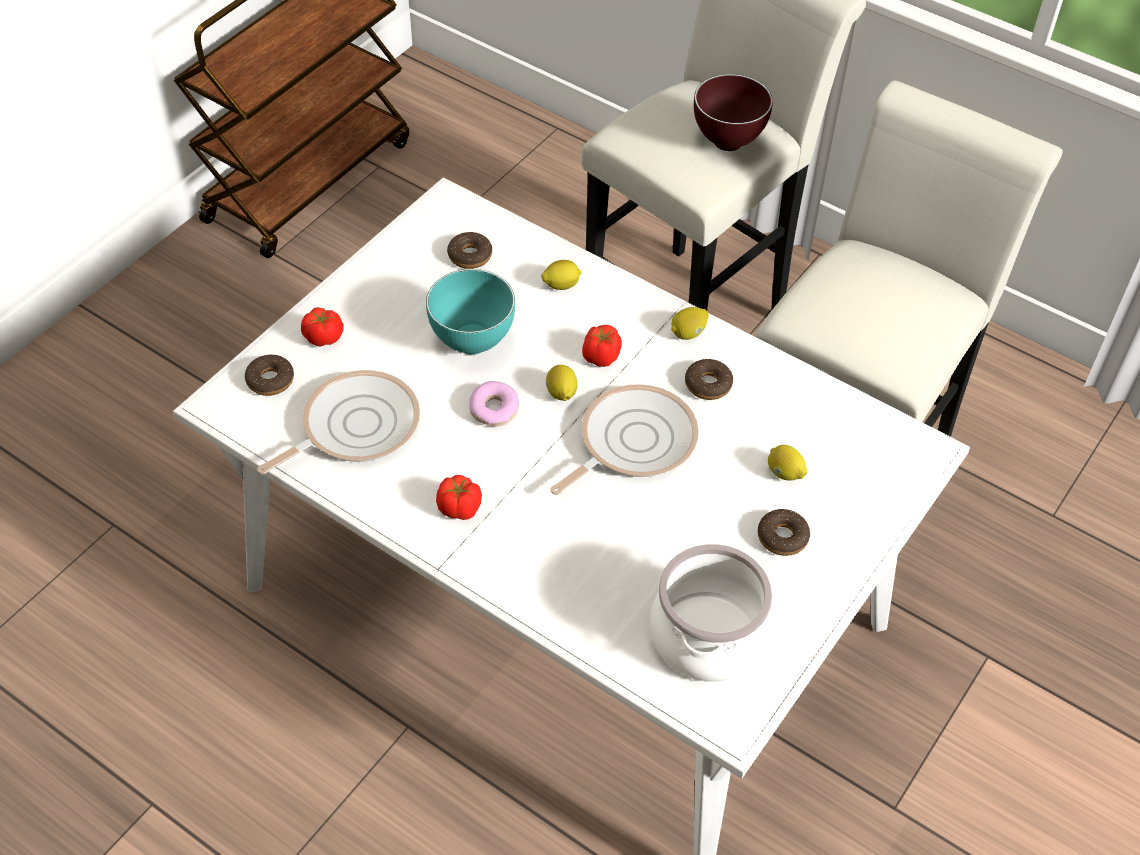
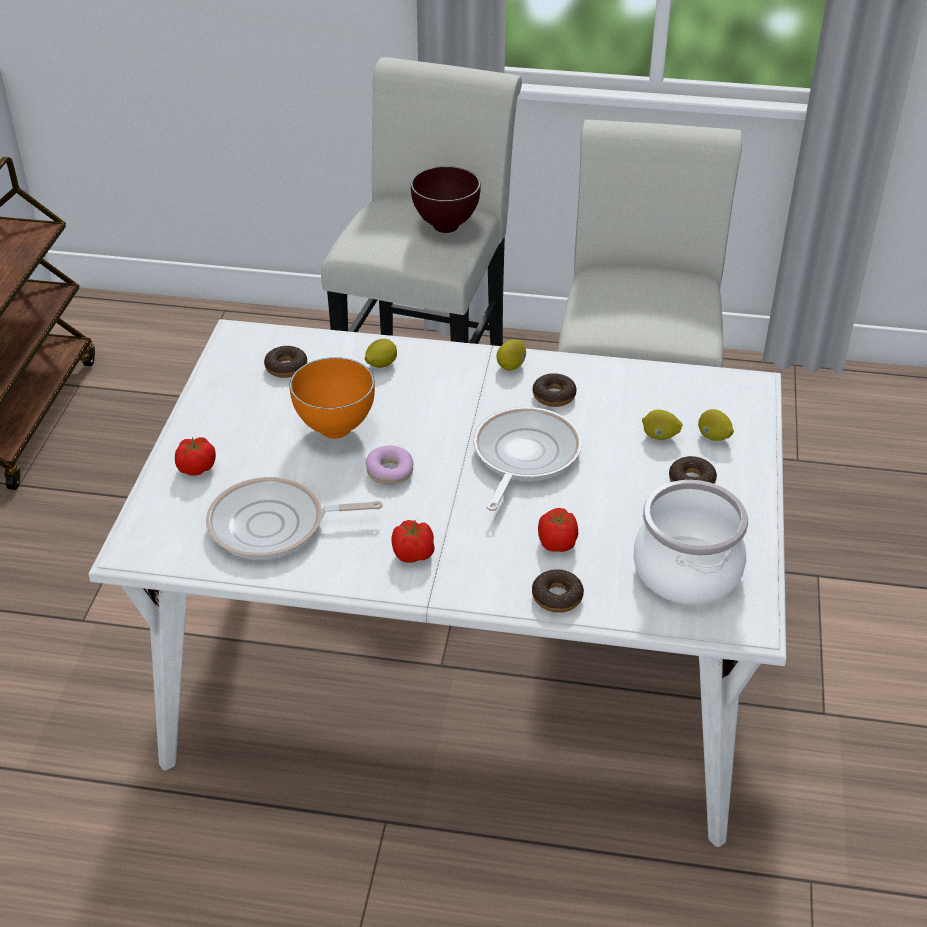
camera: 25 degrees left, 10 degrees down
(270, 380) = (169, 517): donut -> donut (557, 597)
(354, 427) = (274, 526): frying pan -> frying pan turned 120 degrees counterclockwise
(474, 343) = (337, 429): turquoise bowl -> orange bowl
(561, 393) = (438, 441): lemon -> lemon (713, 437)
(600, 357) = (452, 405): tomato -> tomato (556, 543)

